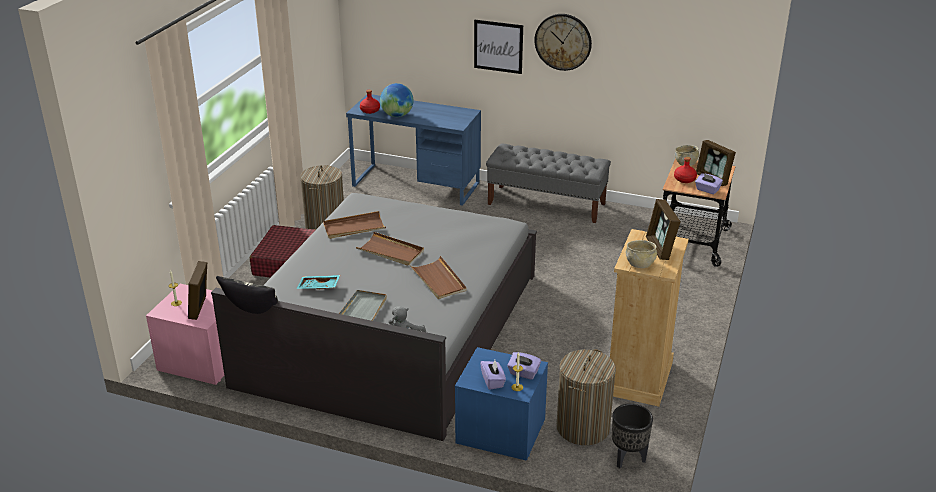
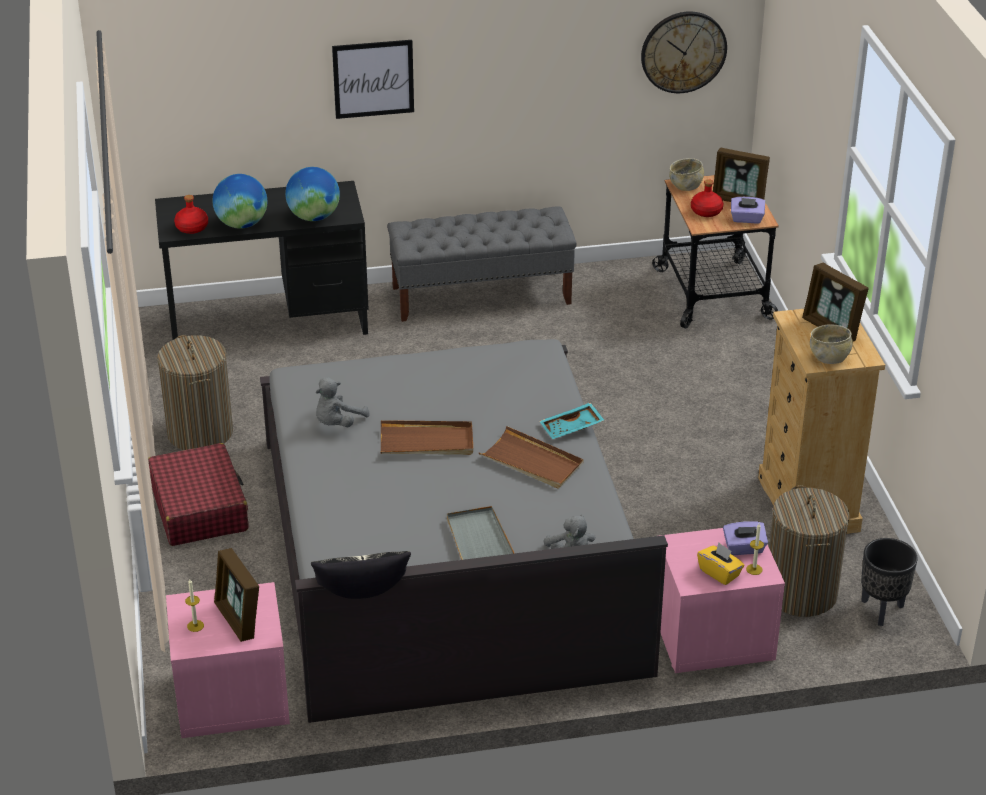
camera: 30 degrees left, 5 degrees up
(318, 287) = (384, 529): turquoise tray -> turquoise tray (572, 428)
(354, 227) = (337, 423): brown tray -> grey plush toy
(416, 184) = (268, 321): blue desk -> black desk
(438, 121) = (314, 217): none -> globe
(493, 381) = (719, 573): purple tissue box -> yellow tissue box
(499, 432) = (712, 637): blue nightstand -> pink nightstand
(563, 41) = (476, 51): wall clock -> wall clock (683, 51)

